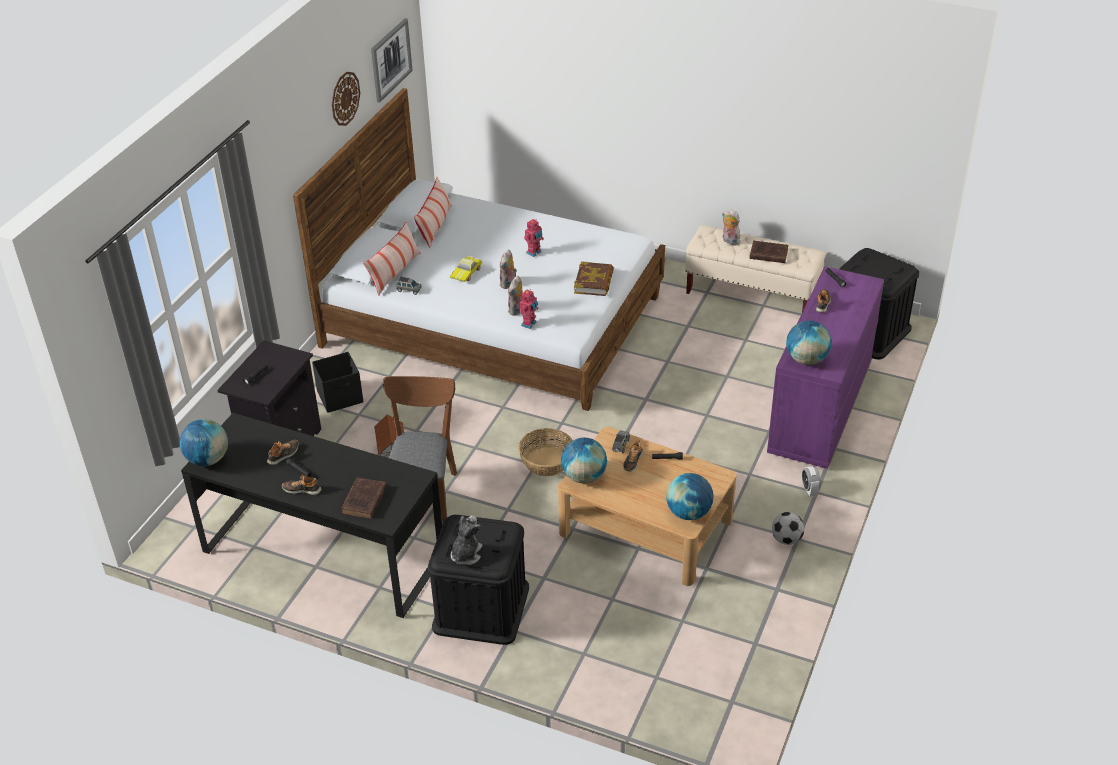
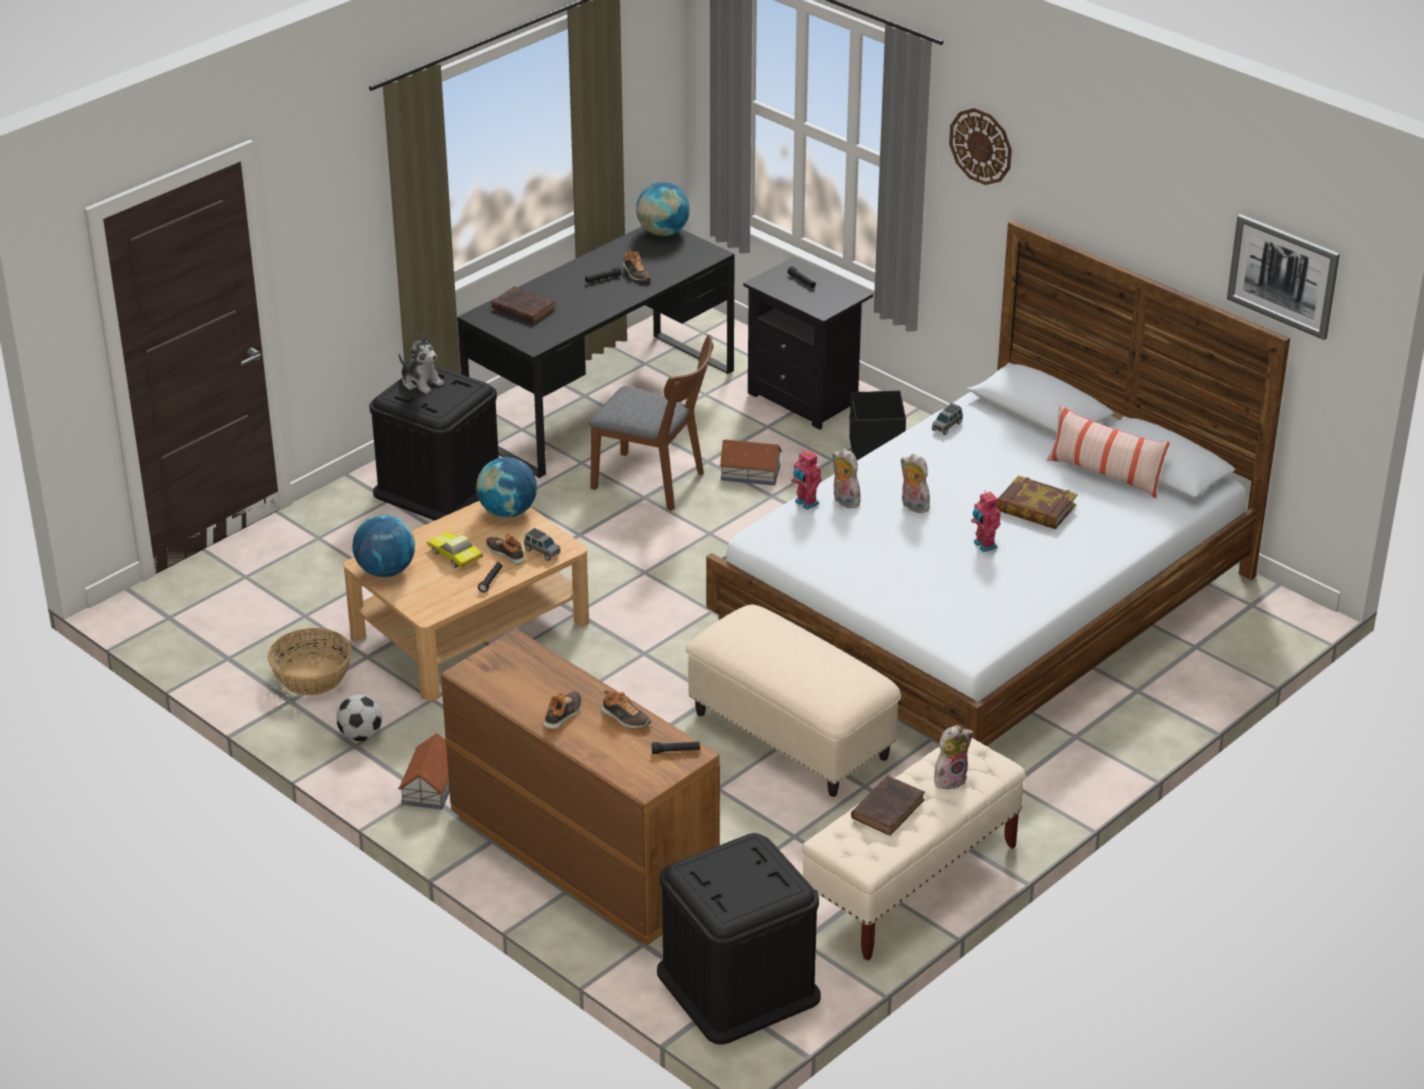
camera: 110 degrees right, 5 degrees down
(302, 489) = (571, 277): shoe -> shoe (563, 715)
(345, 98) = (1160, 219): wall clock -> wall clock (981, 146)
(394, 273) = (997, 423): pillow -> none
(467, 273) = (961, 477): toy car -> toy car (454, 556)
(547, 462) = (643, 581): basket -> basket (311, 676)
(594, 282) = (873, 580): book -> book (1035, 509)
(662, 360) = (792, 735): none -> beige ottoman
(806, 359) = (510, 659): globe -> none
(809, 490) = (430, 786): alarm clock -> toy house
(819, 410) = (581, 855): purple dresser -> brown dresser

